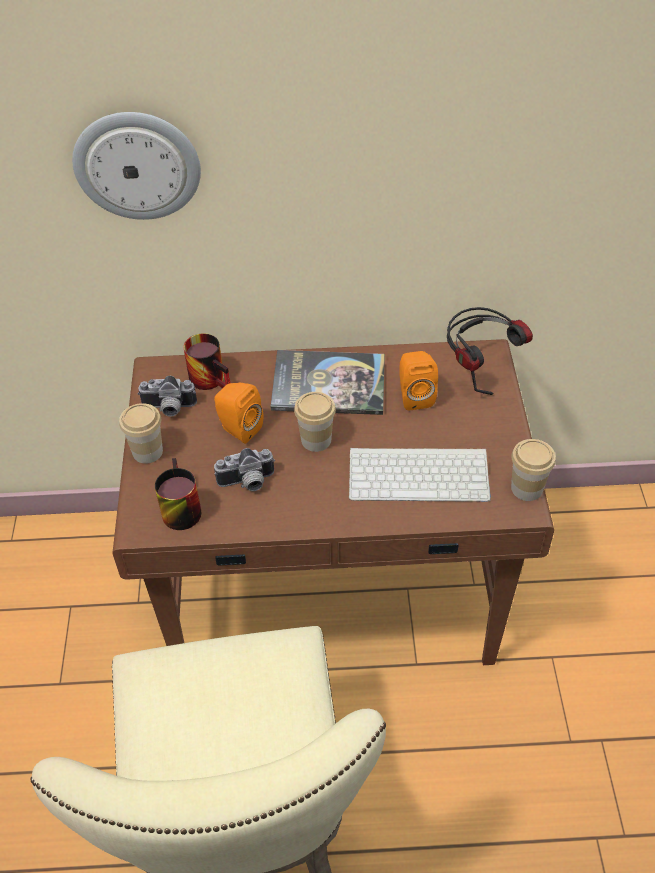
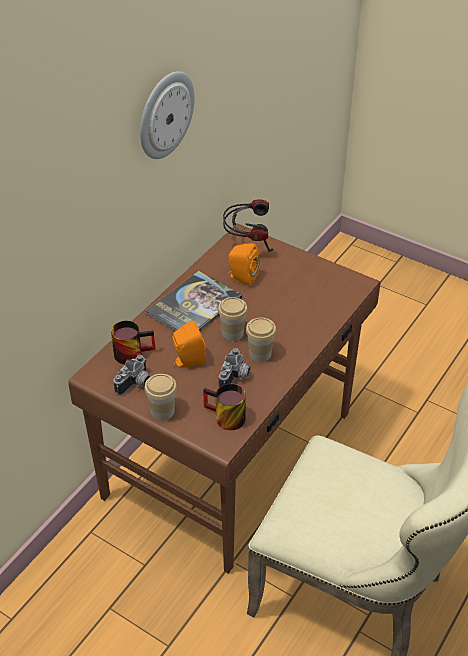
camera: 55 degrees left, 5 degrees down
(137, 165) = (58, 221): wall clock -> wall clock (165, 114)
(420, 473) = (300, 306): keyboard -> none
(527, 488) = (348, 274): cup -> cup (260, 354)

